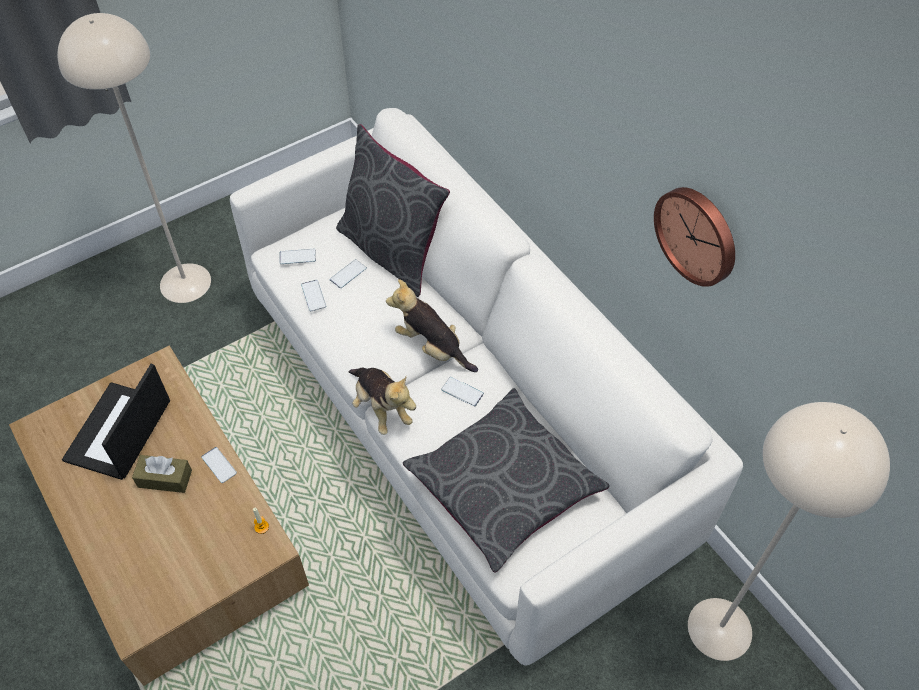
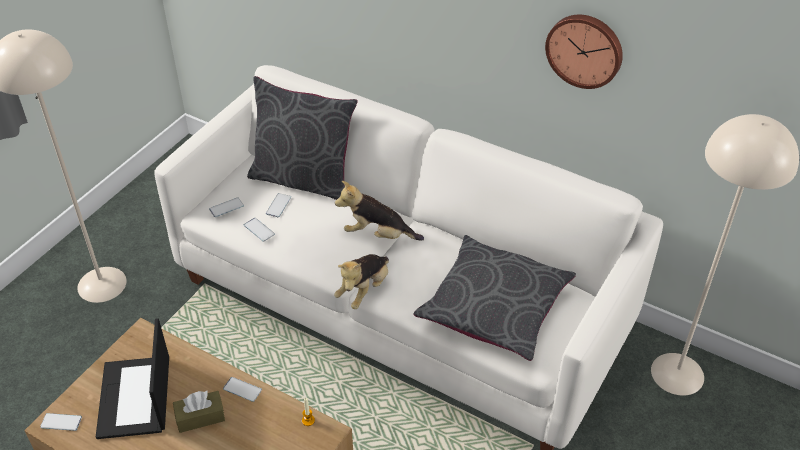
camera: 25 degrees left, 10 degrees down
(381, 408) = (364, 290): plush toy -> plush toy turned 90 degrees clockwise
(462, 391) = (422, 255): phone -> phone (61, 422)

